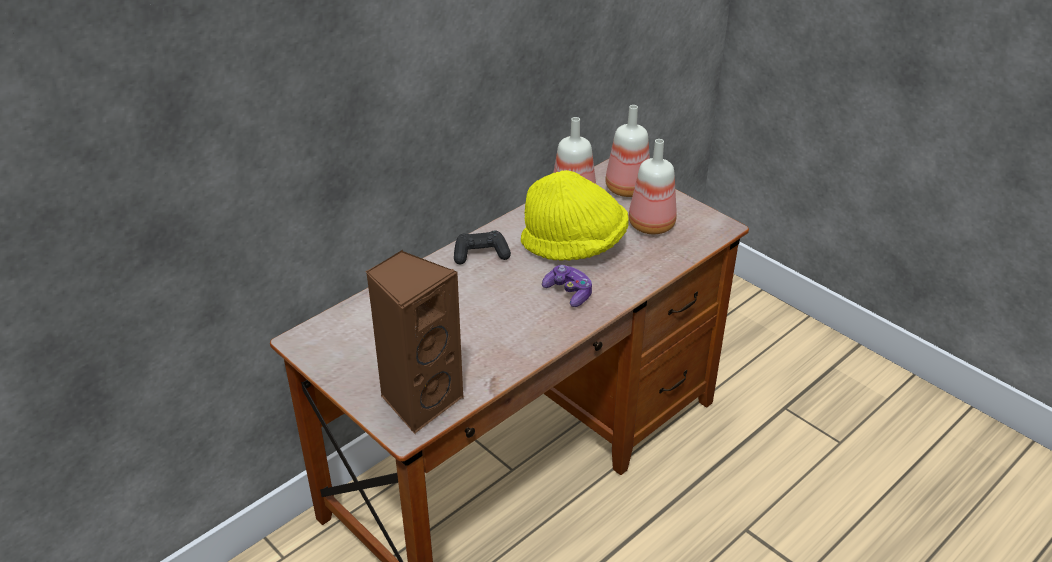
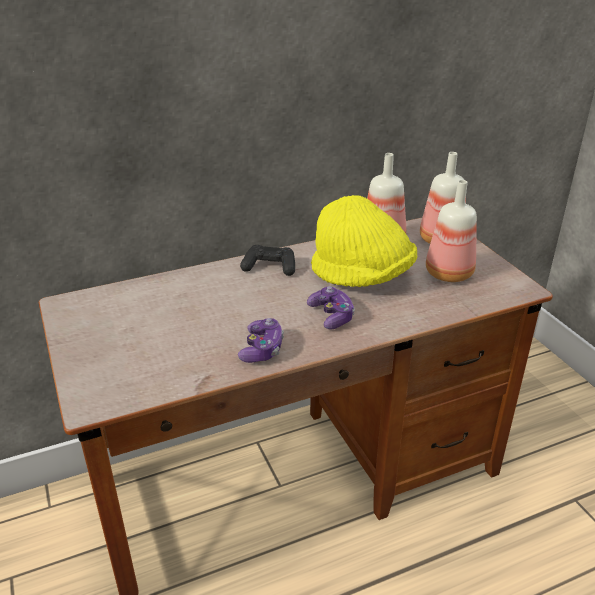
camera: 20 degrees right, 5 degrees down
(419, 400) = (124, 380): brown speaker -> none
(525, 340) = (262, 349): none -> game controller

